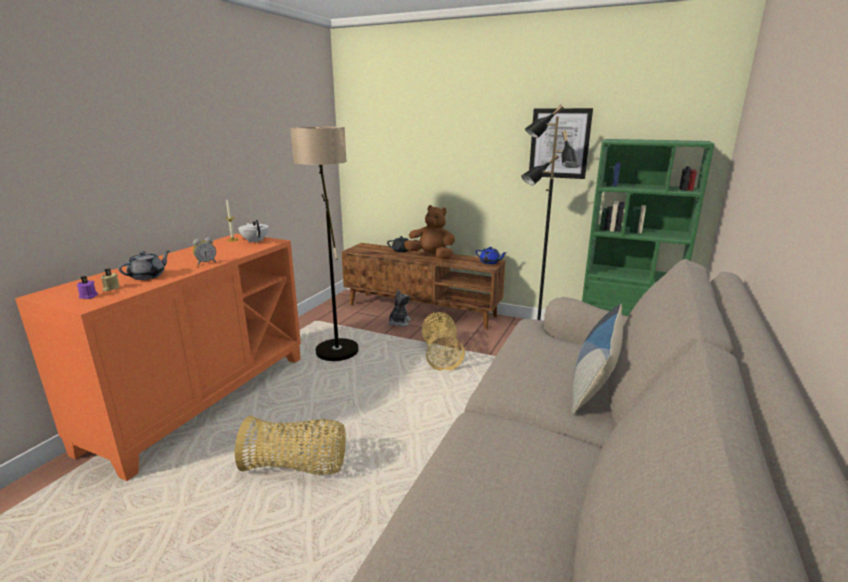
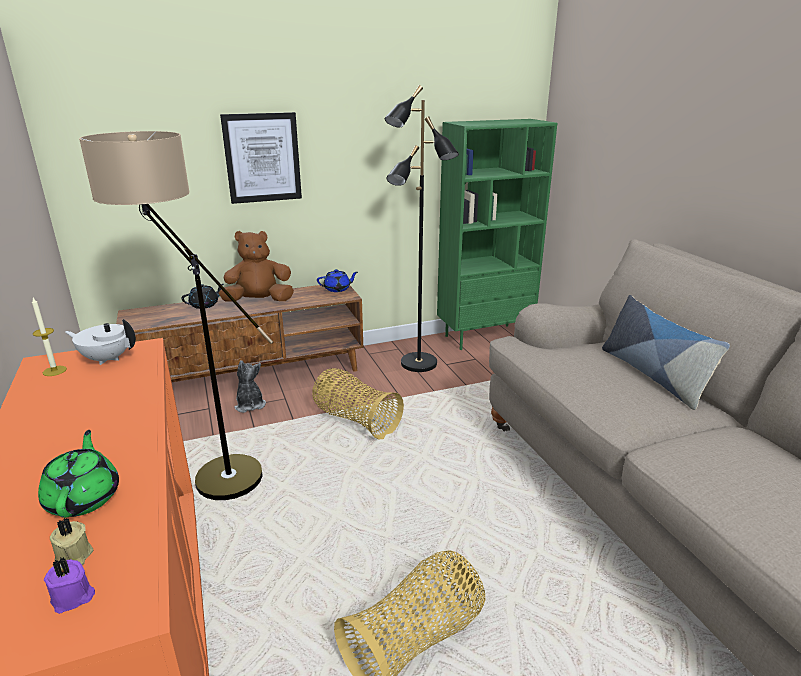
camera: 45 degrees left, 5 degrees up
(148, 276) = (84, 498): grey teapot -> green teapot
(206, 263) = (129, 426): alarm clock -> none
(559, 143) = (393, 130): picture -> picture (262, 158)

